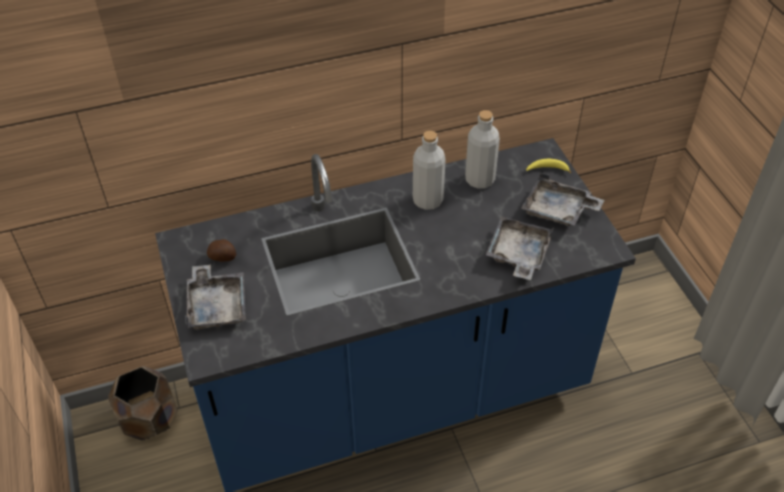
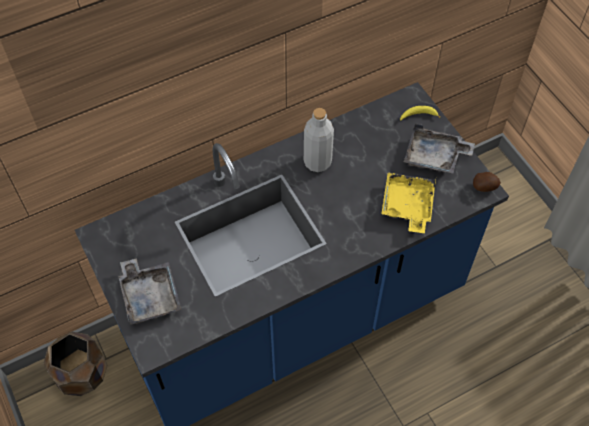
camera: 10 degrees left, 10 degrees up
(223, 257) = (144, 246): potato -> potato (485, 187)
(479, 179) = (360, 134): grey bottle -> none
(518, 254) = (407, 206): grey tray -> yellow tray

